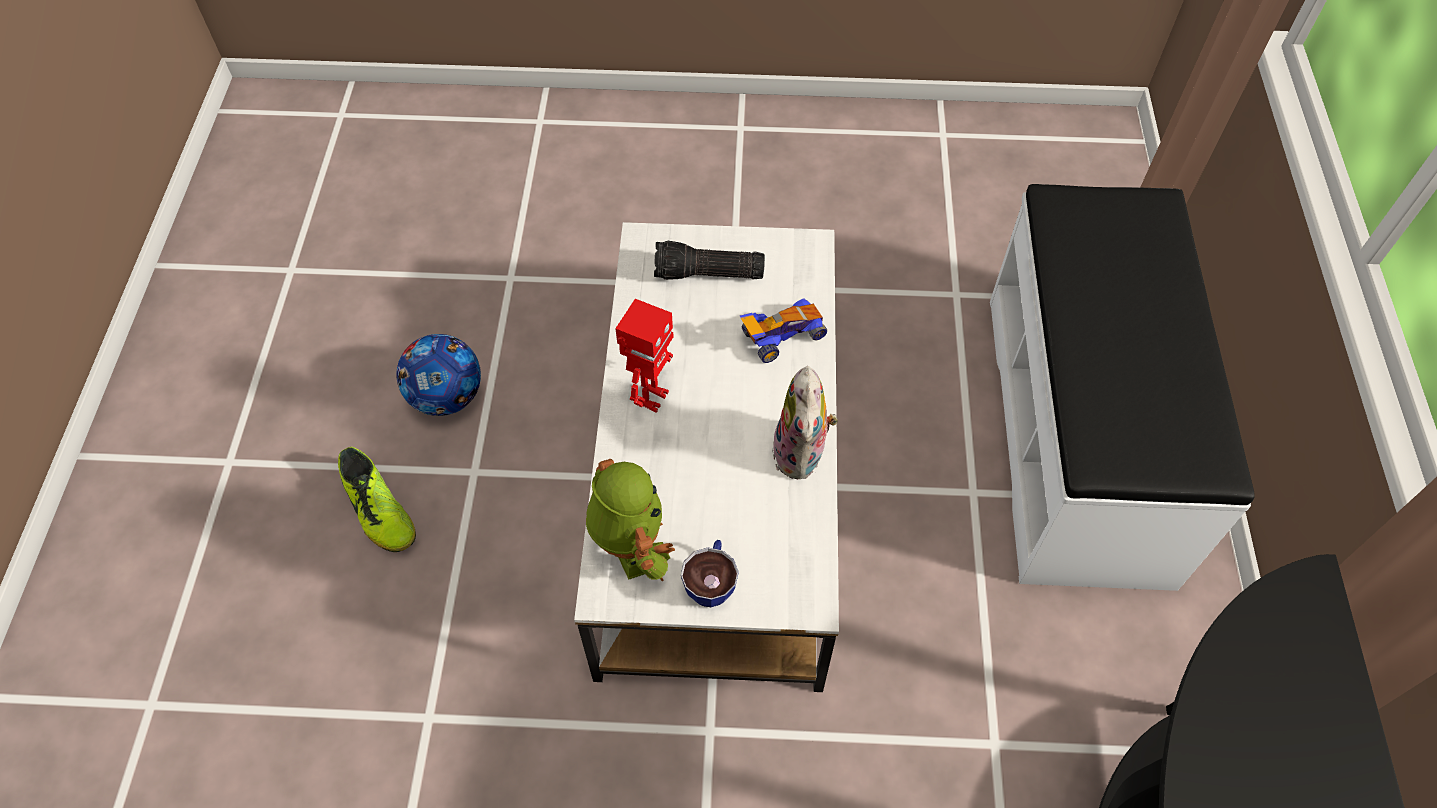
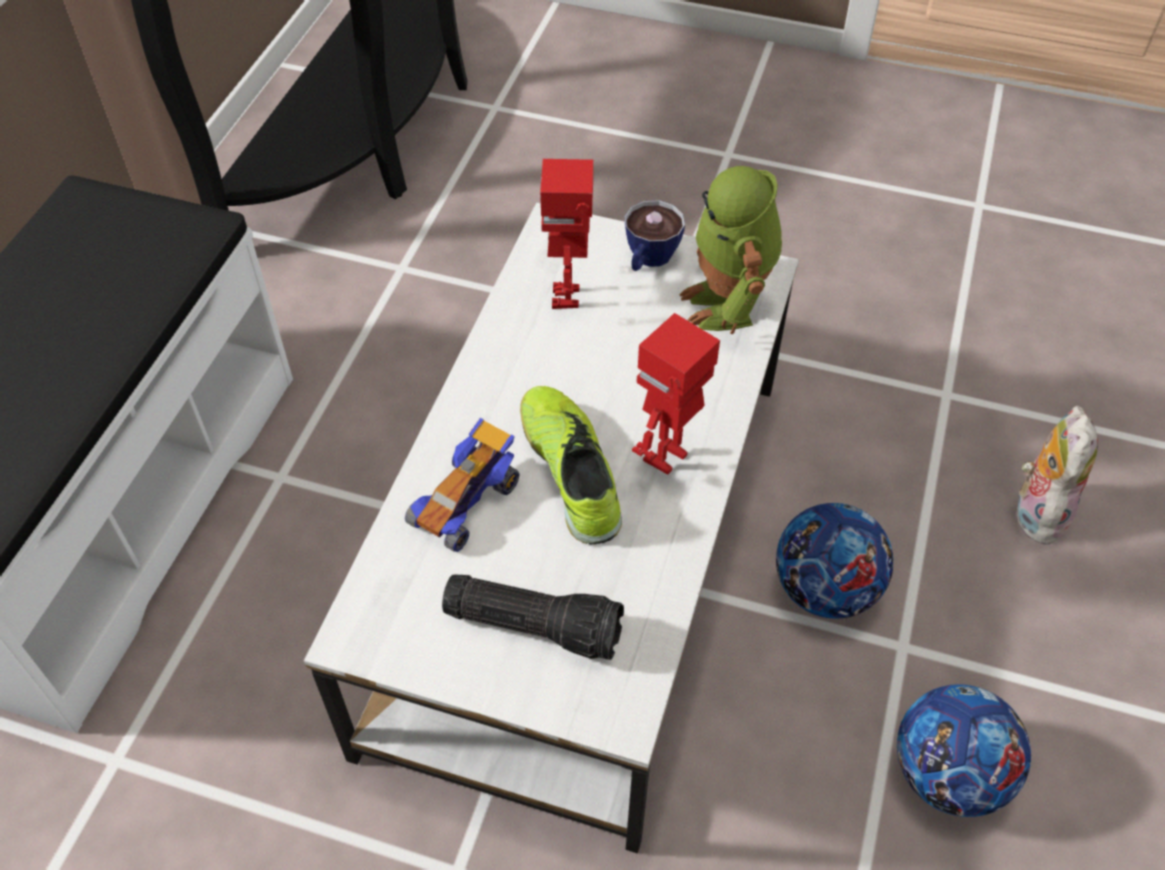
camera: 165 degrees left, 5 degrees down
(379, 510) = (1030, 623): shoe -> shoe (571, 471)
(532, 500) = (824, 589): none -> football
(770, 523) = (567, 297): none -> toy robot
(781, 337) = (465, 501): toy car -> toy car turned 45 degrees counterclockwise
(802, 454) = (502, 354): plush toy -> plush toy (1036, 510)

